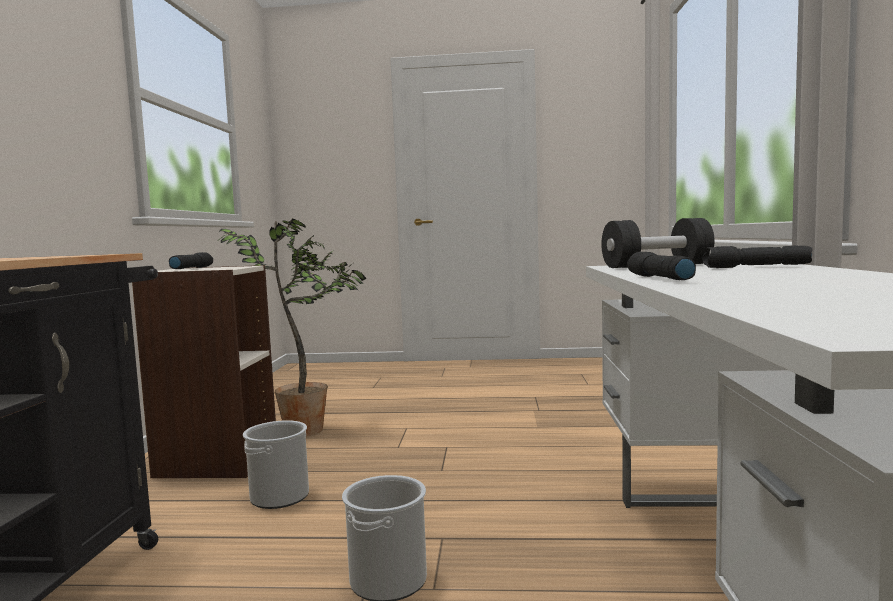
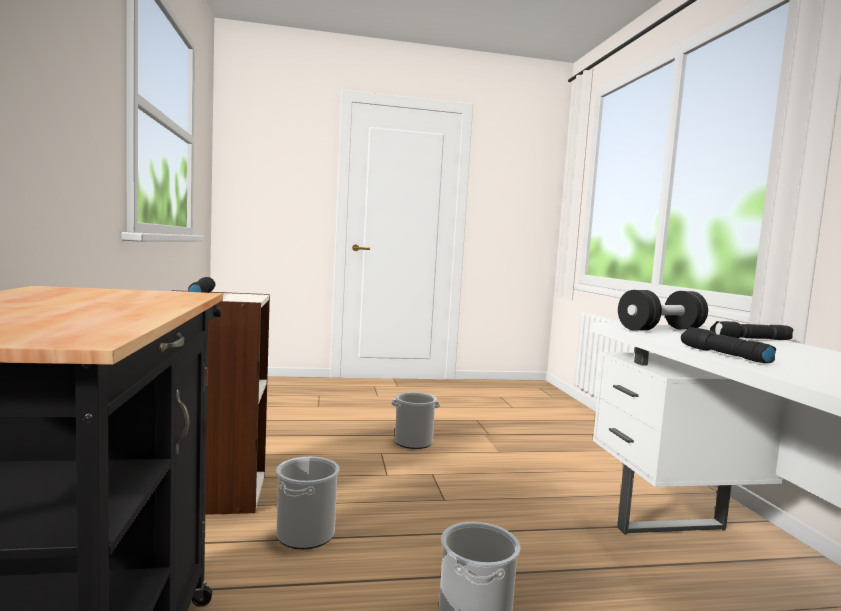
camera: 15 degrees left, 0 degrees up
(310, 430) = (286, 455): potted plant -> none
(448, 418) = (413, 442): none -> bucket

